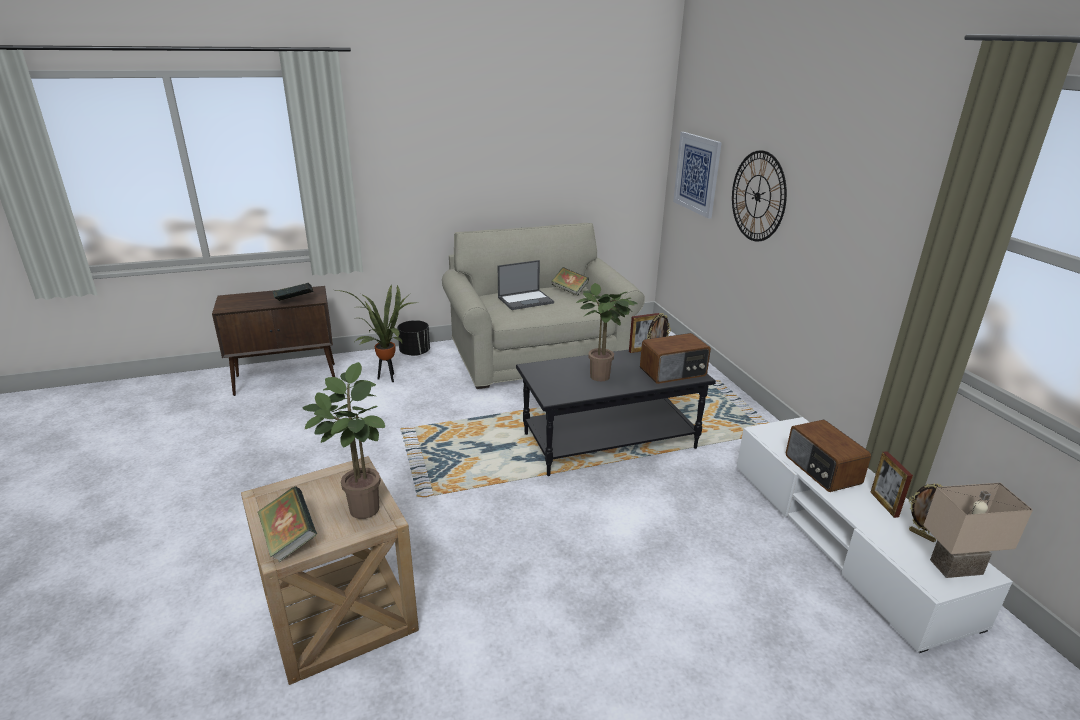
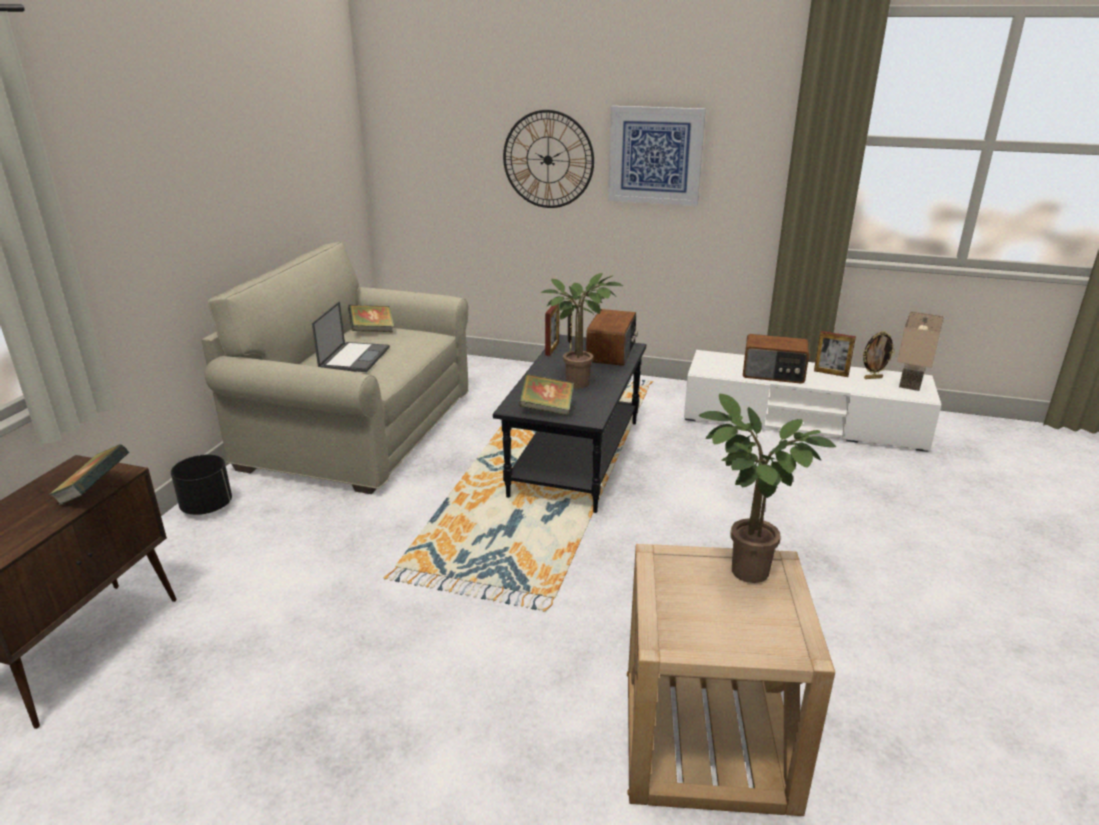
camera: 55 degrees left, 0 degrees up
(289, 539) = (778, 637): book -> book (546, 409)
(387, 378) = (238, 551): potted plant -> none
(697, 174) = (431, 154): picture -> picture (655, 156)

